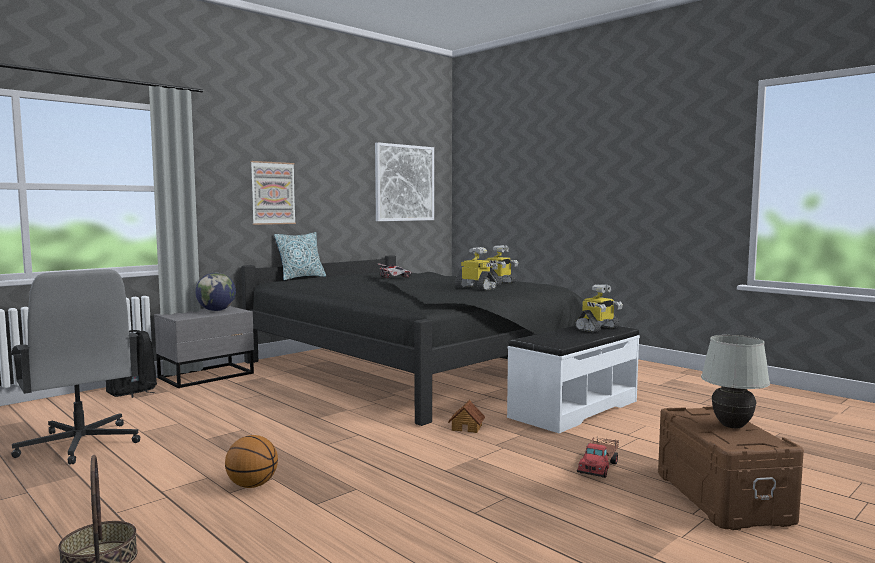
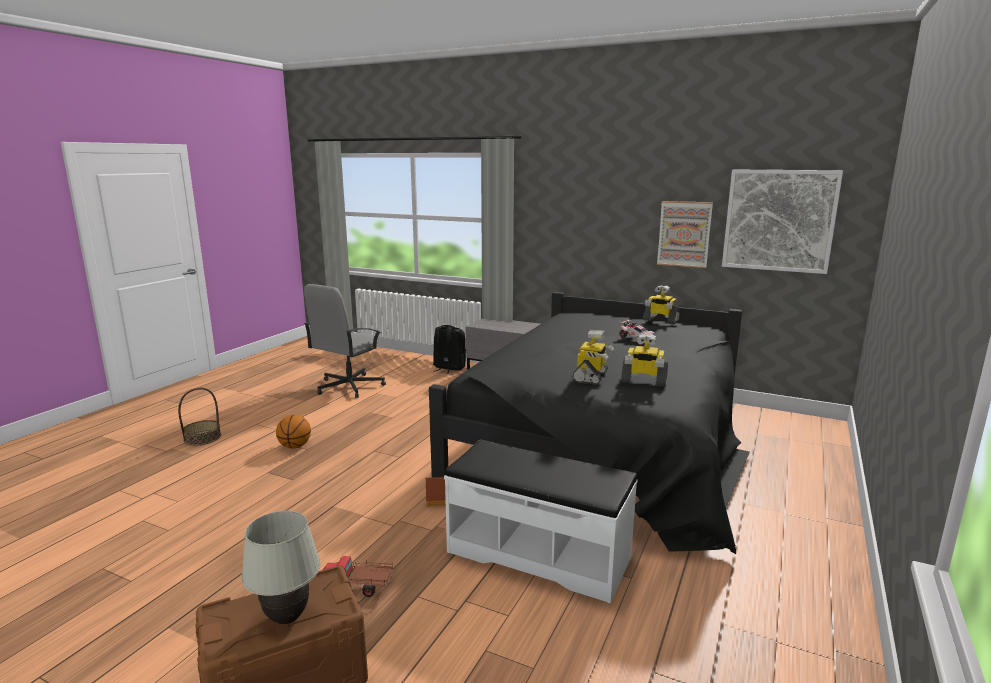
camera: 70 degrees right, 10 degrees up
(216, 310) = (514, 326): globe -> none
(273, 193) = (591, 227): picture -> picture (684, 234)
(301, 277) = (608, 313): pillow -> none
(598, 329) = (581, 480): toy robot -> toy robot (660, 320)

